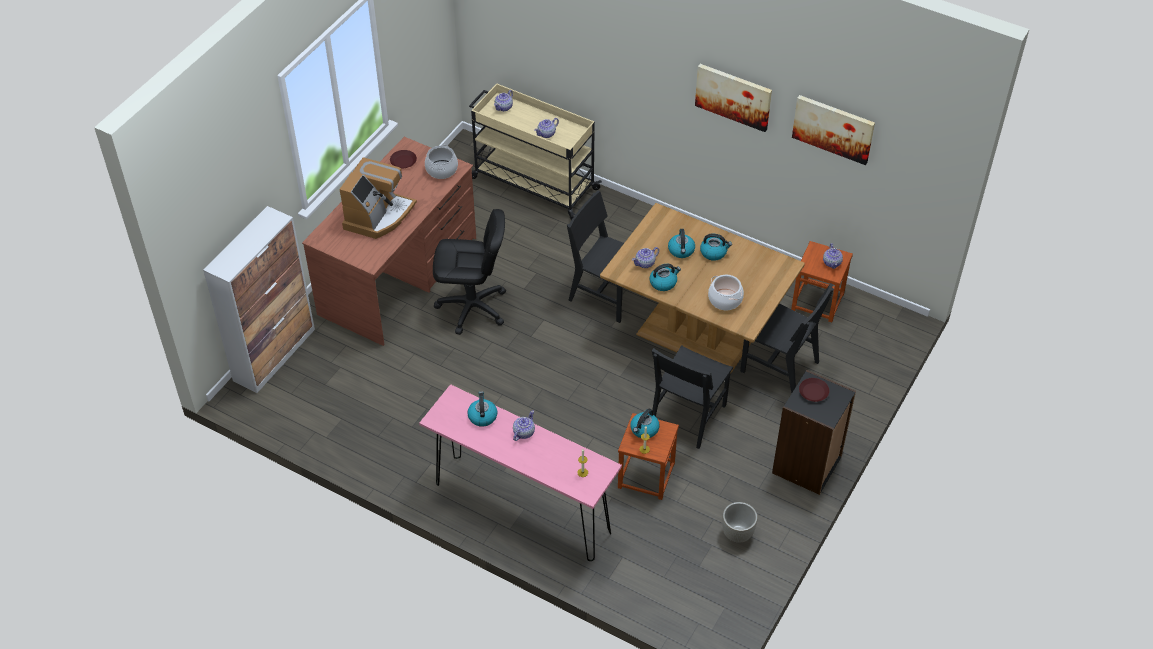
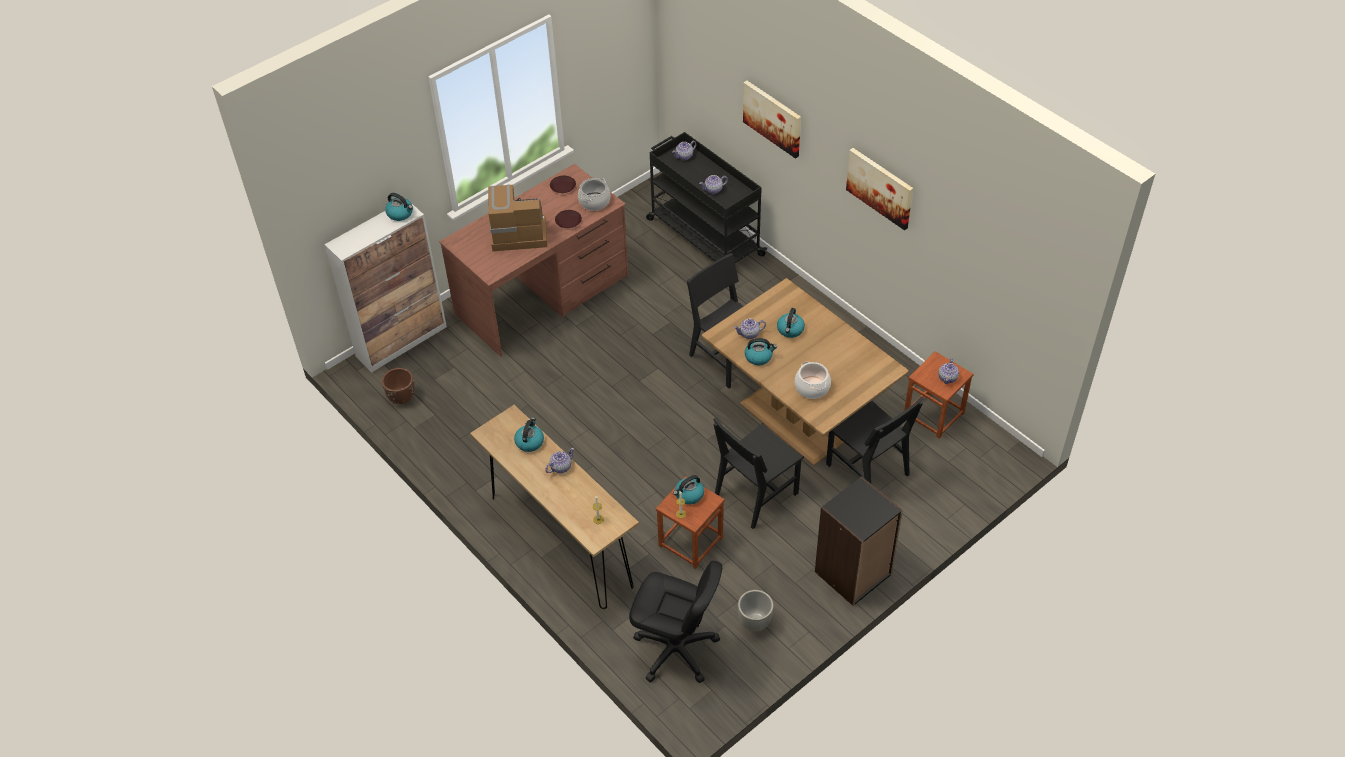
camera: 20 degrees right, 0 degrees up
(300, 410) = (402, 397): none -> brown planter
(378, 216) = (518, 232): coffee machine -> coffee machine turned 135 degrees counterclockwise
(472, 307) = (596, 341): black office chair -> black office chair (676, 650)
(522, 508) = (561, 541): pink console table -> brown console table
(533, 183) = (703, 236): beige cart -> black cart
(714, 252) = (821, 339): kettle -> kettle (400, 213)
(813, 392) = (858, 500): brown plate -> brown plate (568, 221)
(833, 128) = (965, 240): picture -> picture (773, 118)

